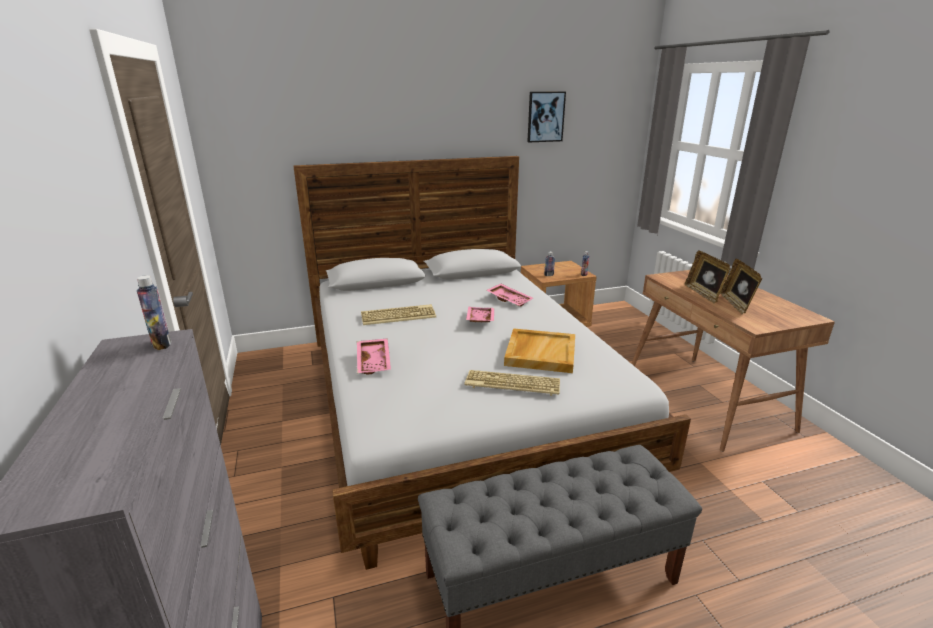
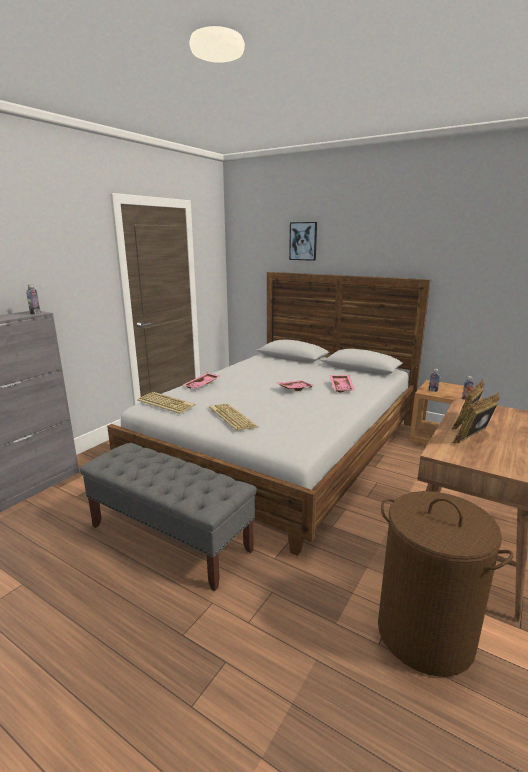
camera: 50 degrees right, 5 degrees down
(399, 315) = (261, 373): keyboard -> keyboard (167, 403)
(540, 353) = (283, 414): beige tray -> none
(545, 117) = (466, 246): picture -> picture (303, 241)
(795, 481) = (424, 634): none -> brown laundry basket

